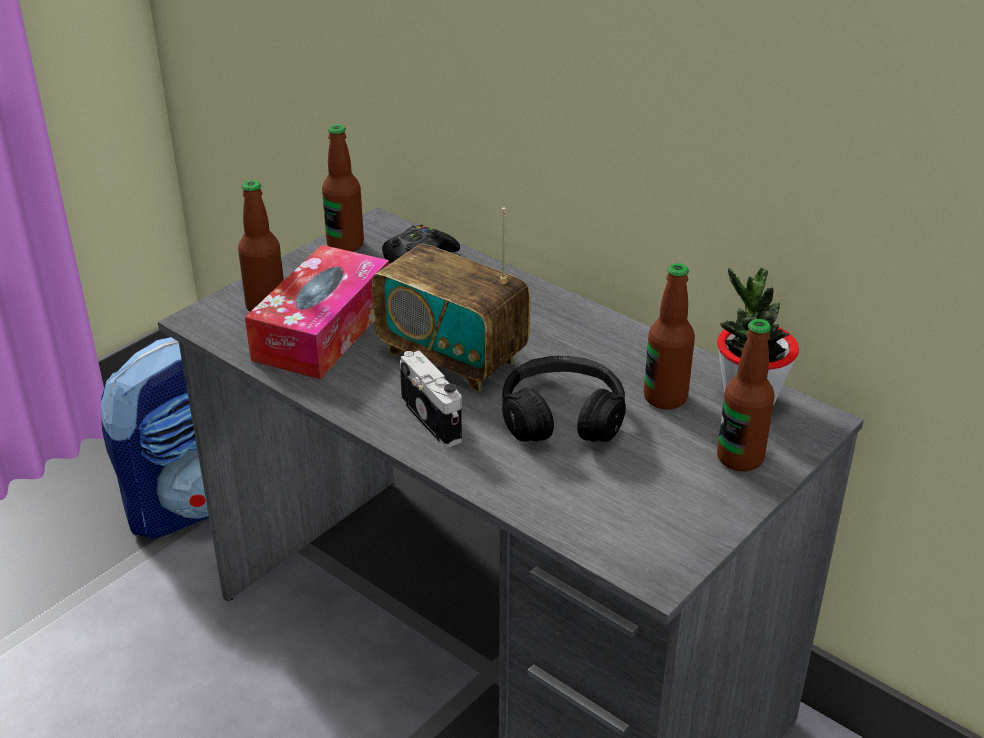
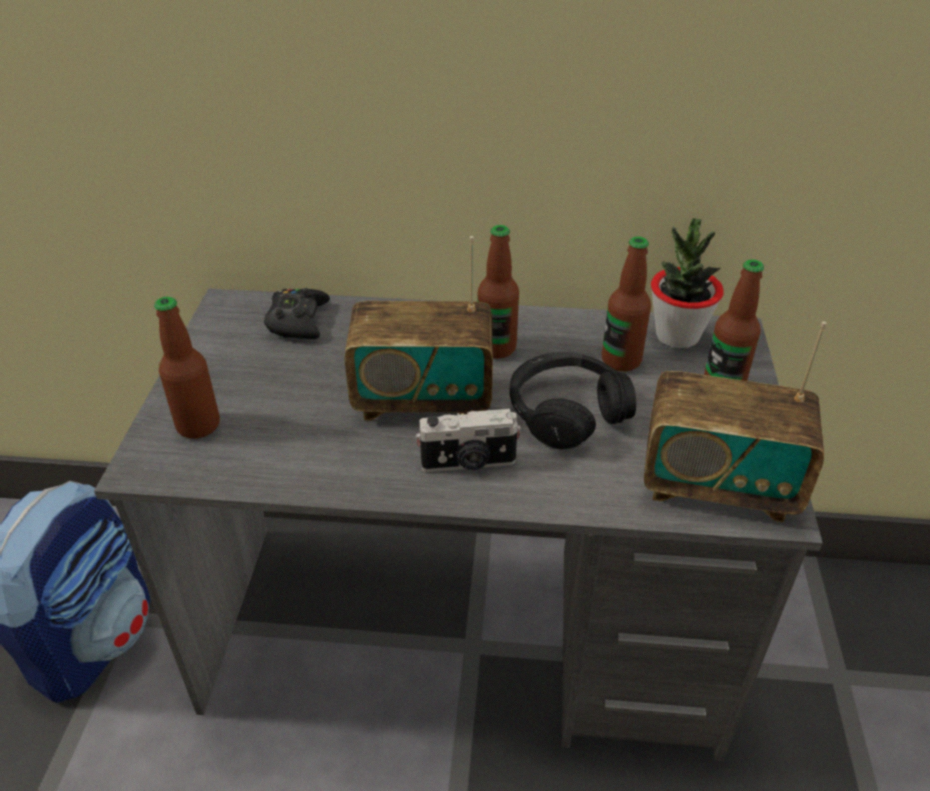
camera: 35 degrees left, 5 degrees up
(323, 330) = (279, 425): tissue box -> none
(345, 245) = (215, 334): bottle -> bottle (496, 348)
(434, 419) = (468, 463): camera -> camera turned 150 degrees clockwise
(627, 529) = (718, 485): none -> radio

